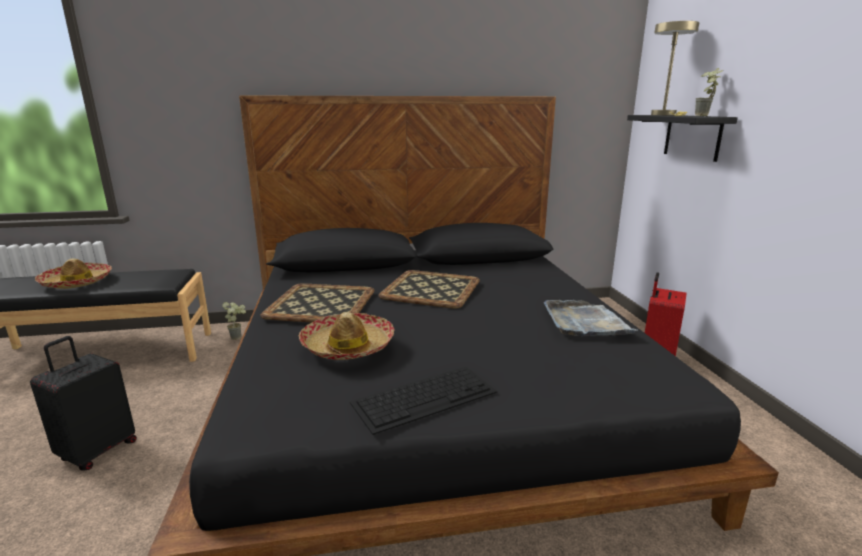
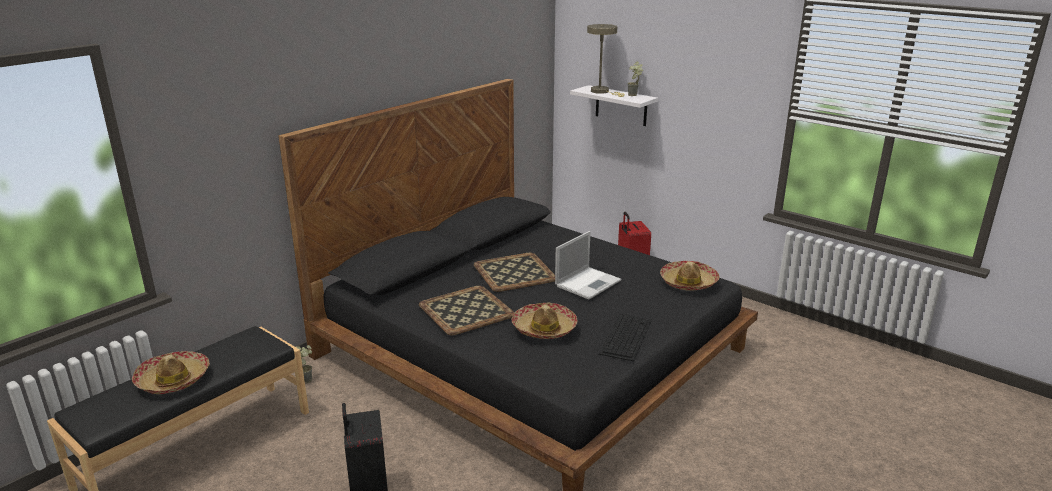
camera: 40 degrees left, 5 degrees up
(490, 322) = (588, 283): none -> laptop
(585, 322) = (633, 264): grey tray -> none
(635, 368) = (688, 282): none -> hat
(692, 136) = (621, 106): black shelf -> white shelf

